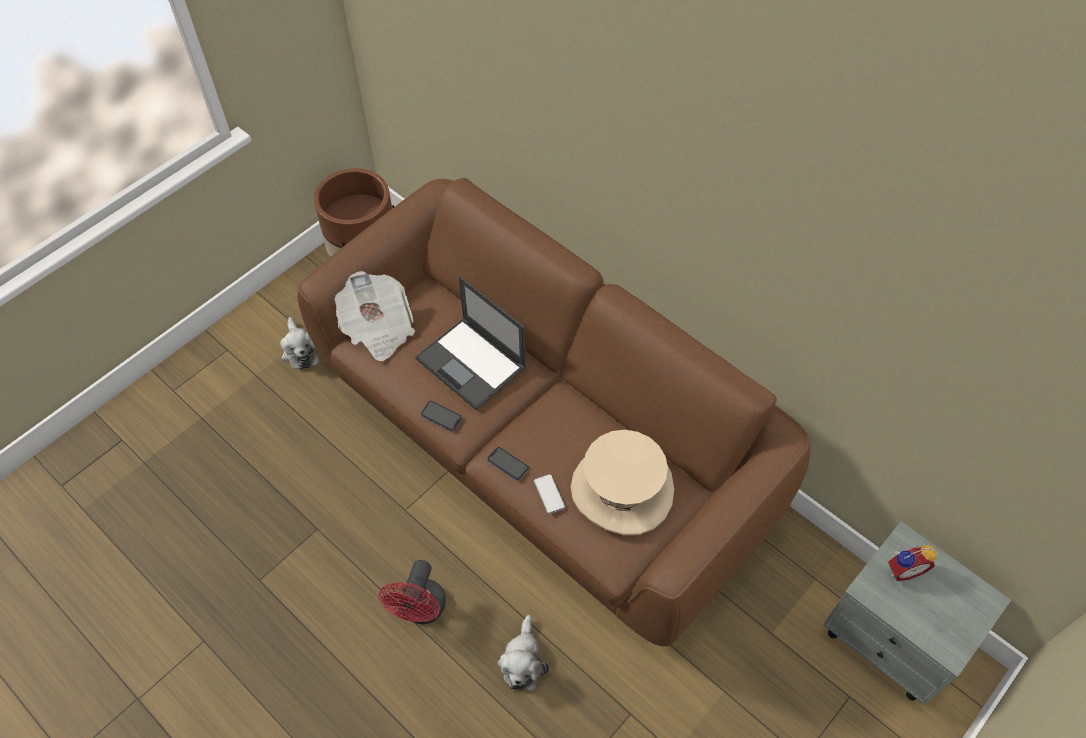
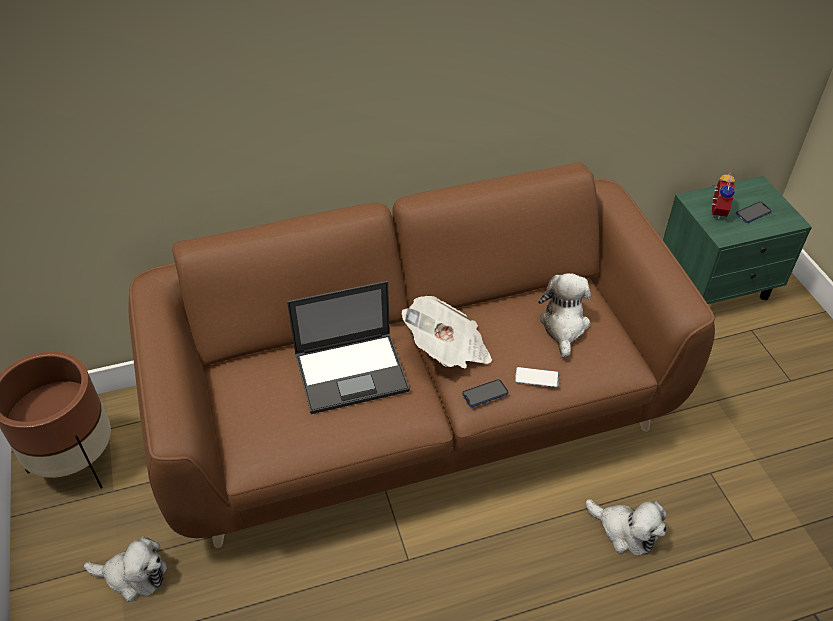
camera: 60 degrees left, 10 degrees down
(378, 328) = (245, 430): newspaper -> newspaper (448, 349)
(420, 610) = (529, 596): red fan -> none
(441, 416) = (394, 423): phone -> phone (753, 213)
(622, 490) = (563, 326): beige hat -> plush toy
(891, 640) = (717, 285): grey nightstand -> green nightstand

